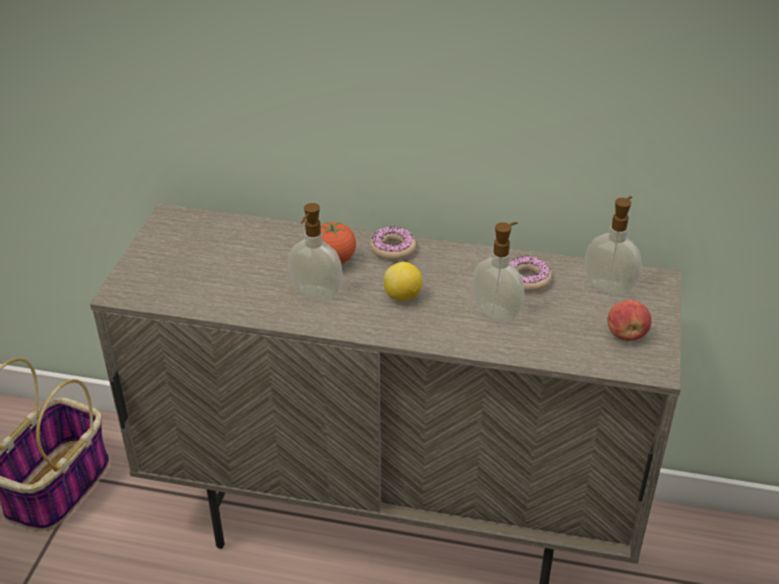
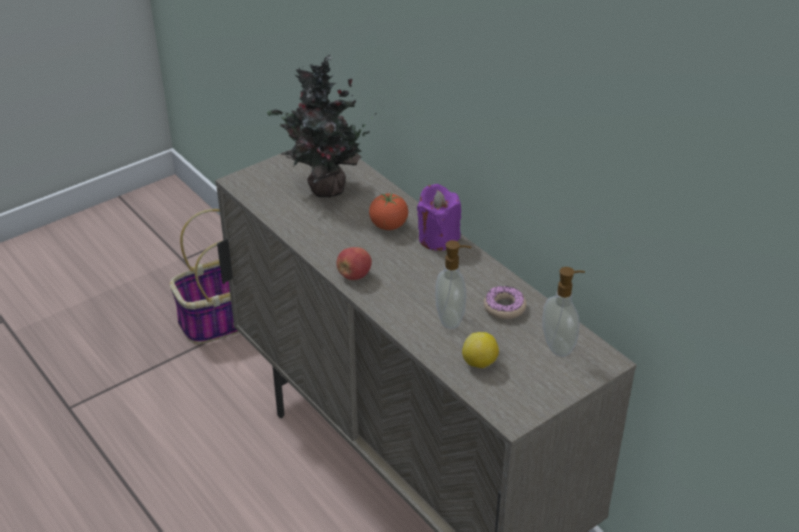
camera: 40 degrees right, 0 degrees up
(223, 257) = (323, 189): none -> potted plant
(315, 295) = (349, 242): soap dispenser -> none
(393, 249) = (438, 238): donut -> purple candle
(403, 296) = (403, 273): lemon -> lemon (480, 363)
(626, 335) = (524, 384): apple -> apple (354, 275)

